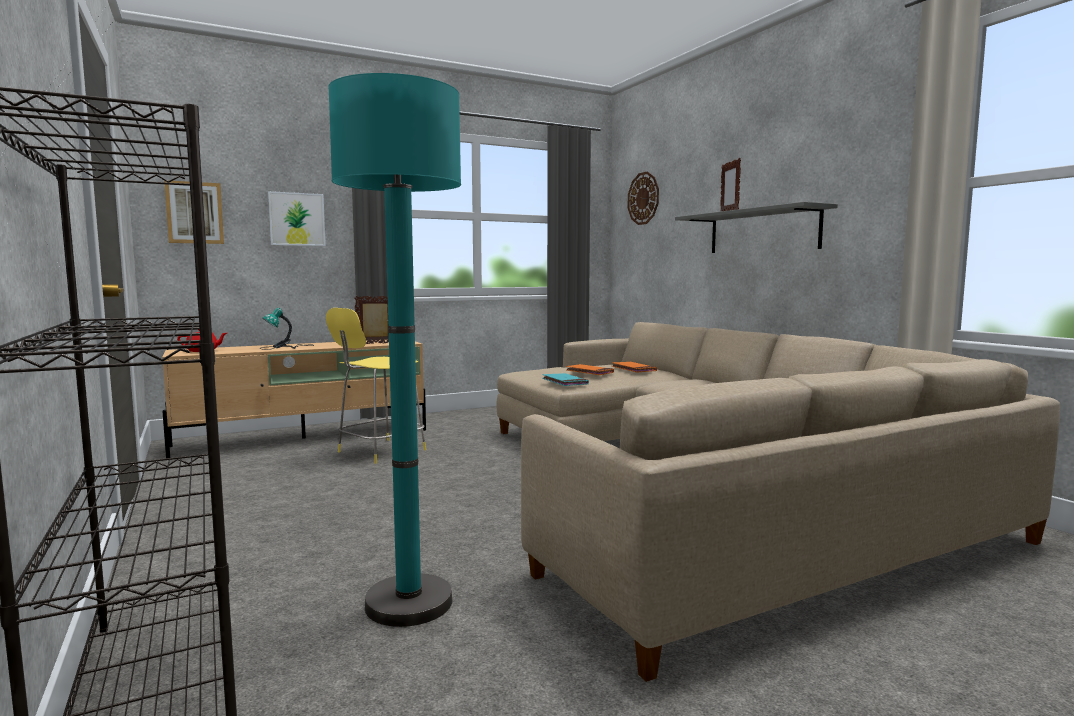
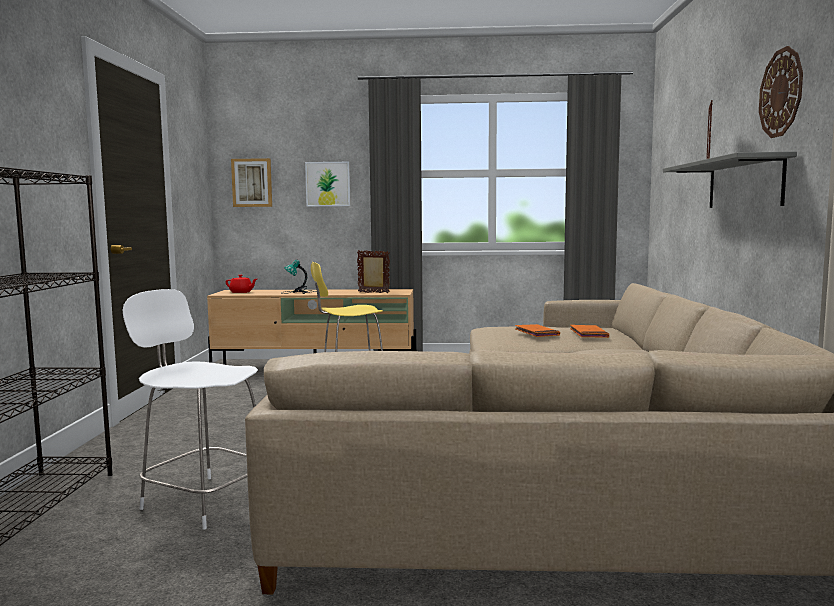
camera: 30 degrees right, 0 degrees up
(409, 603) = (203, 500): turquoise floor lamp -> white stool
(565, 382) = (498, 341): turquoise book -> none
(643, 198) = (670, 145): wall clock -> wall clock (781, 93)

